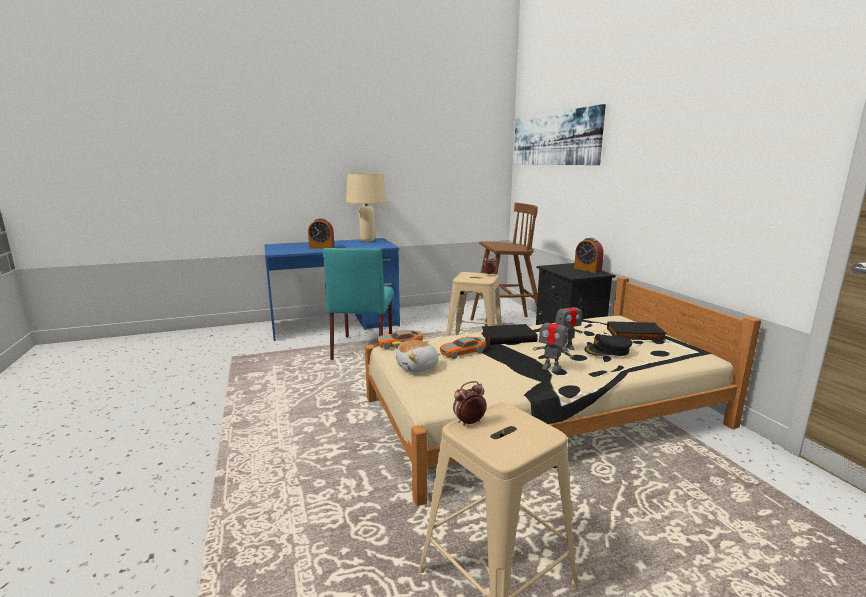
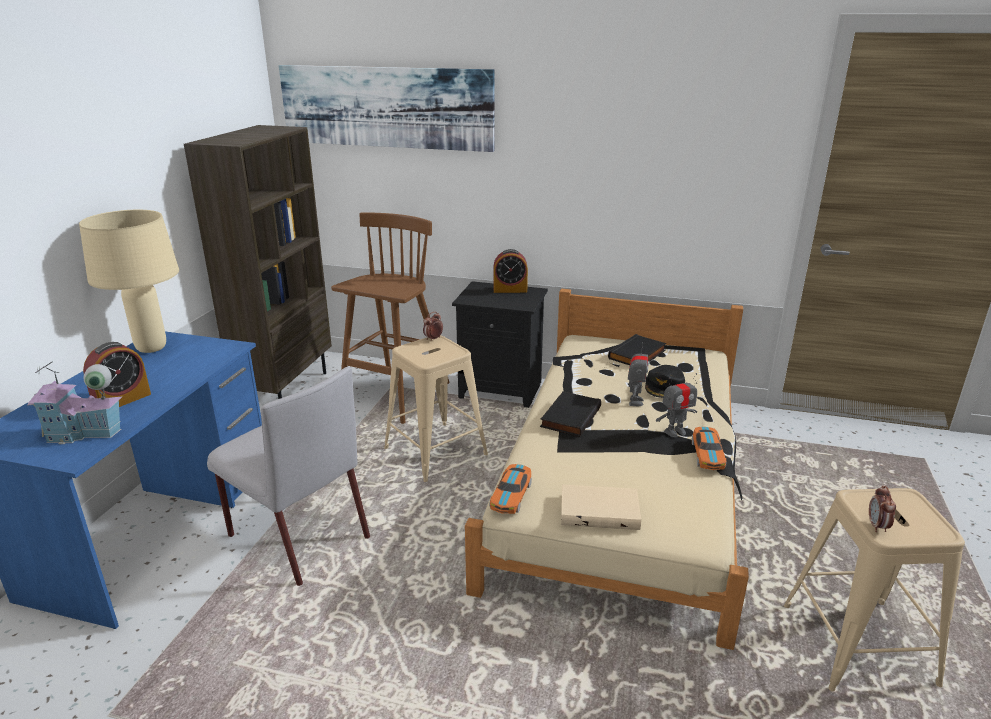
camera: 55 degrees left, 10 degrees up
(291, 250) = (83, 434): none -> toy house
(363, 347) = (297, 535): turquoise chair -> grey chair
(418, 367) = (600, 510): plush toy -> beige book
(462, 352) = (584, 462): toy car -> toy car (707, 454)
(465, 306) = (286, 389): none -> brown bookcase

